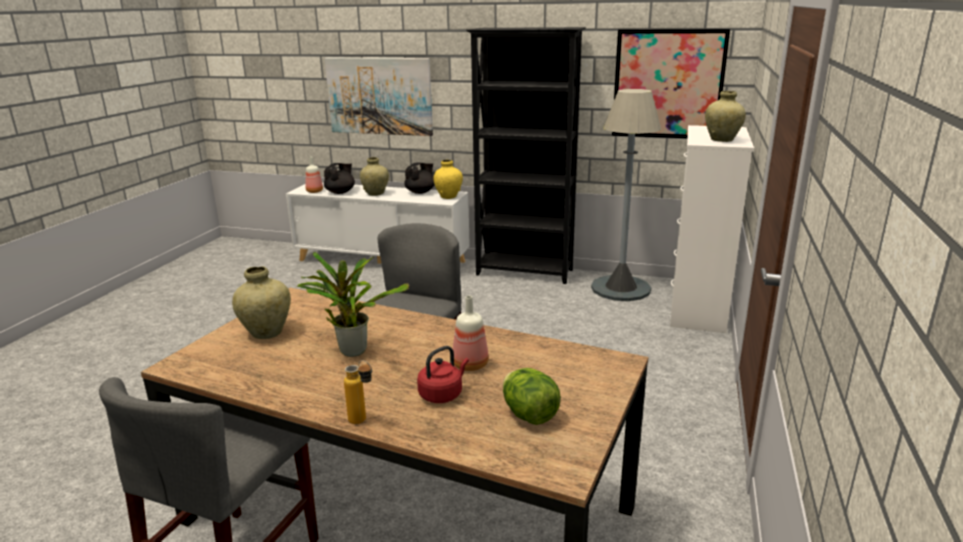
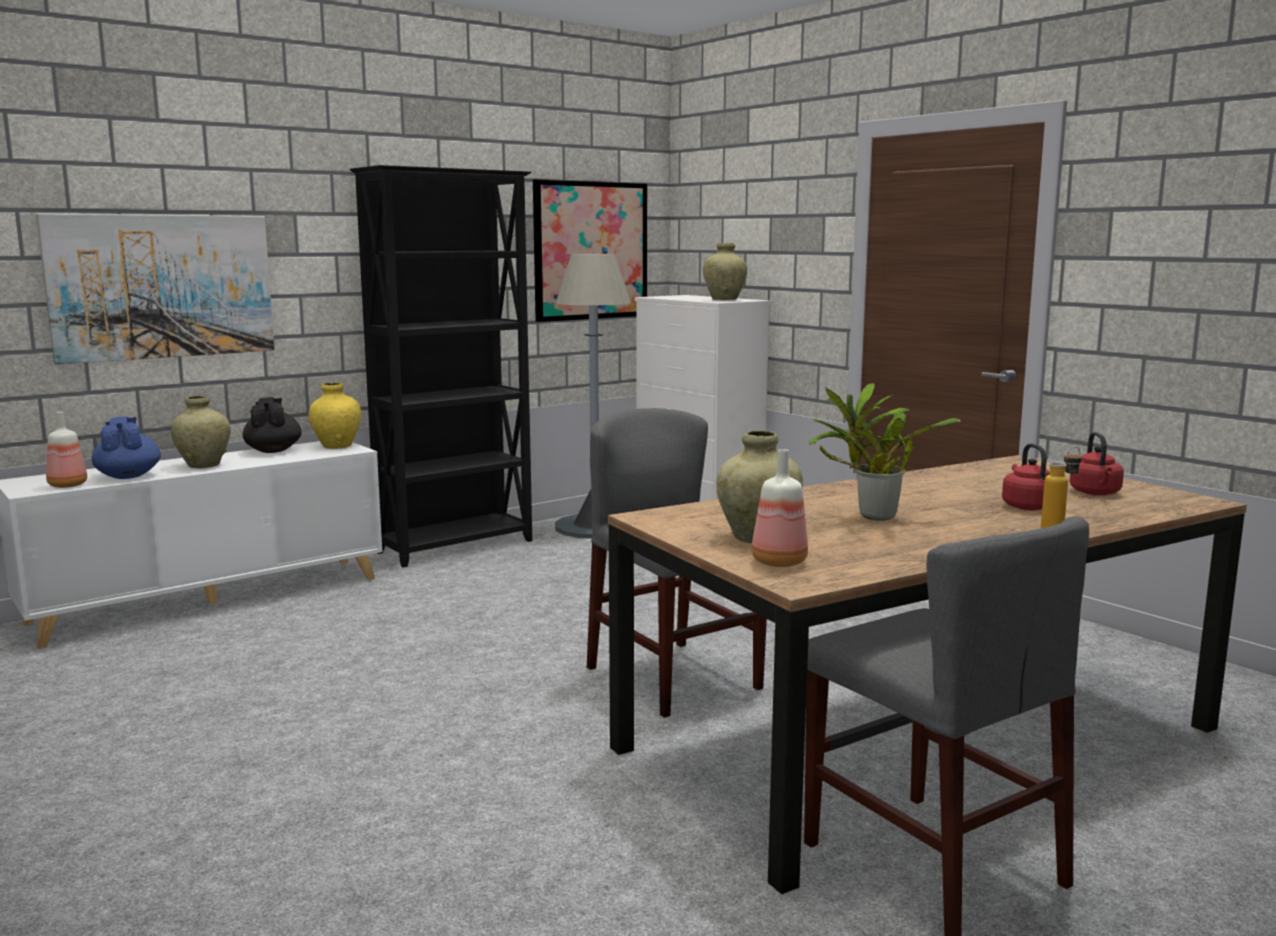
camera: 55 degrees left, 10 degrees down
(340, 192) = (128, 476): black teapot -> blue teapot
(469, 365) = (969, 491): bottle -> bottle (778, 562)
(529, 415) = (1096, 493): lettuce -> red kettle

